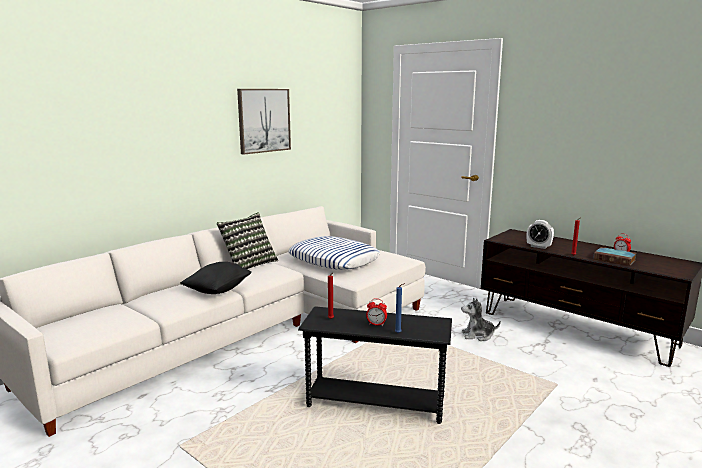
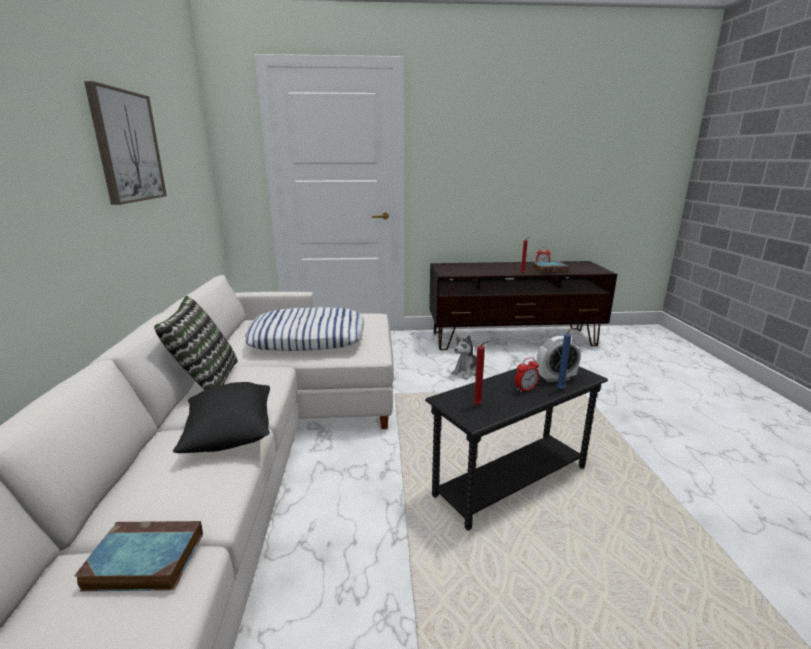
camera: 45 degrees left, 5 degrees up
(130, 313) = (142, 561): none -> book
(538, 246) = (486, 272): alarm clock -> alarm clock (555, 378)

